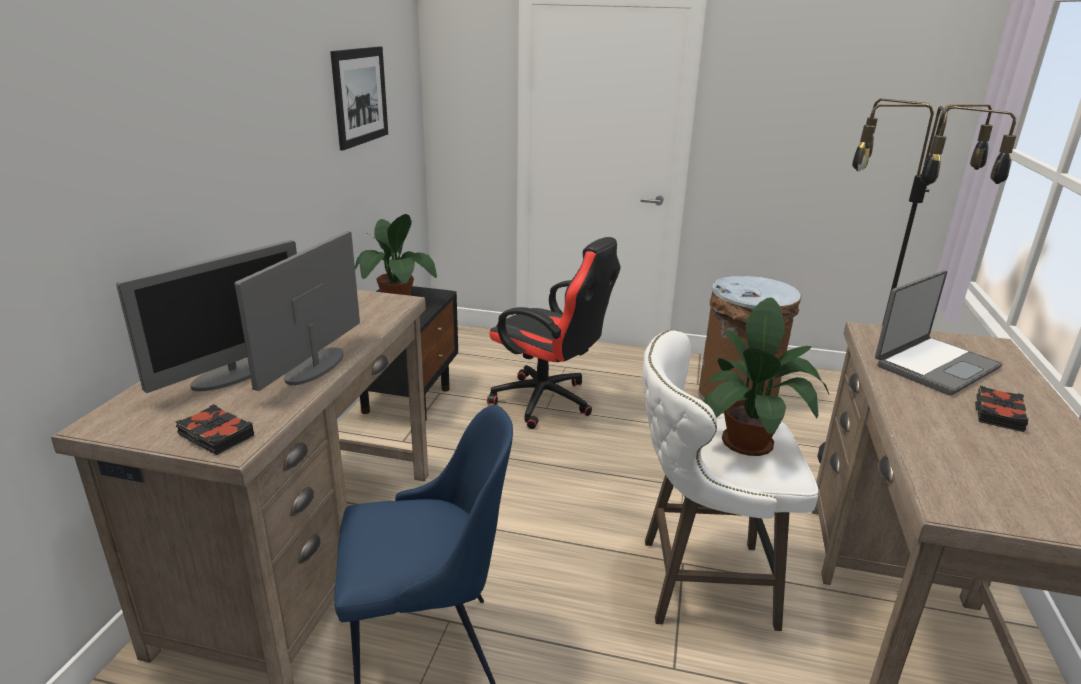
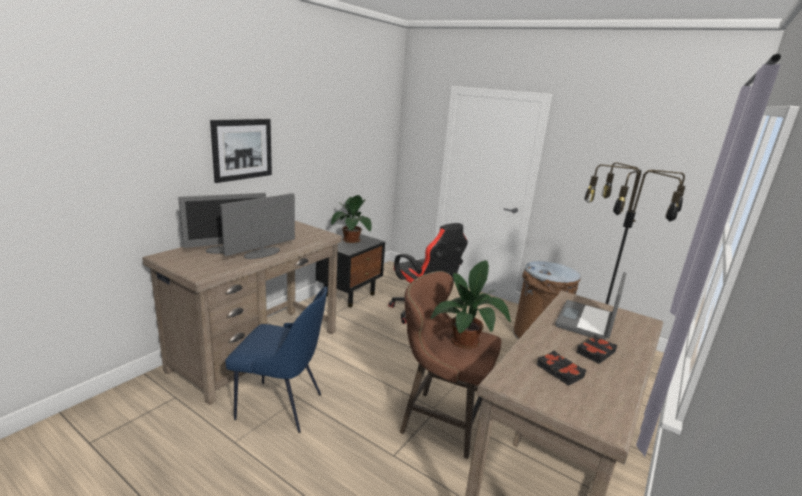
camera: 20 degrees right, 5 degrees down
(215, 436) = (198, 270): black book -> black book (559, 371)
(360, 96) = (351, 134): picture -> picture (242, 149)
(699, 581) = (439, 421): white stool -> brown stool
(934, 366) = (587, 321): laptop -> laptop turned 135 degrees clockwise

